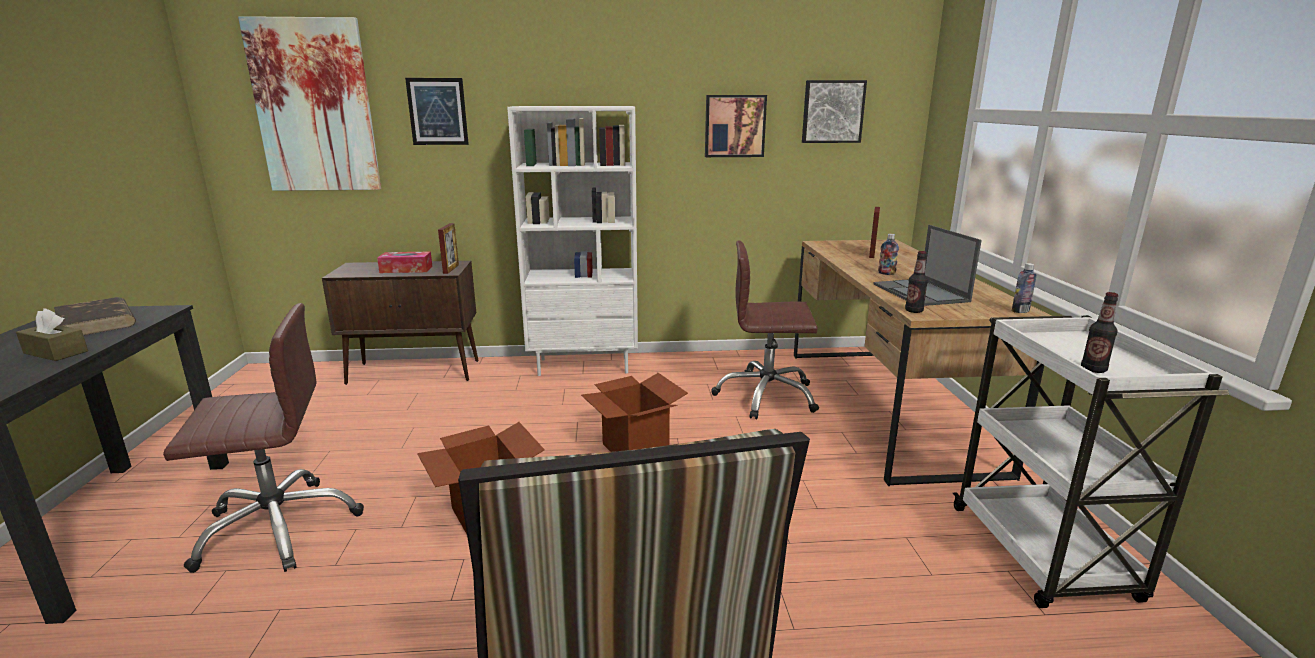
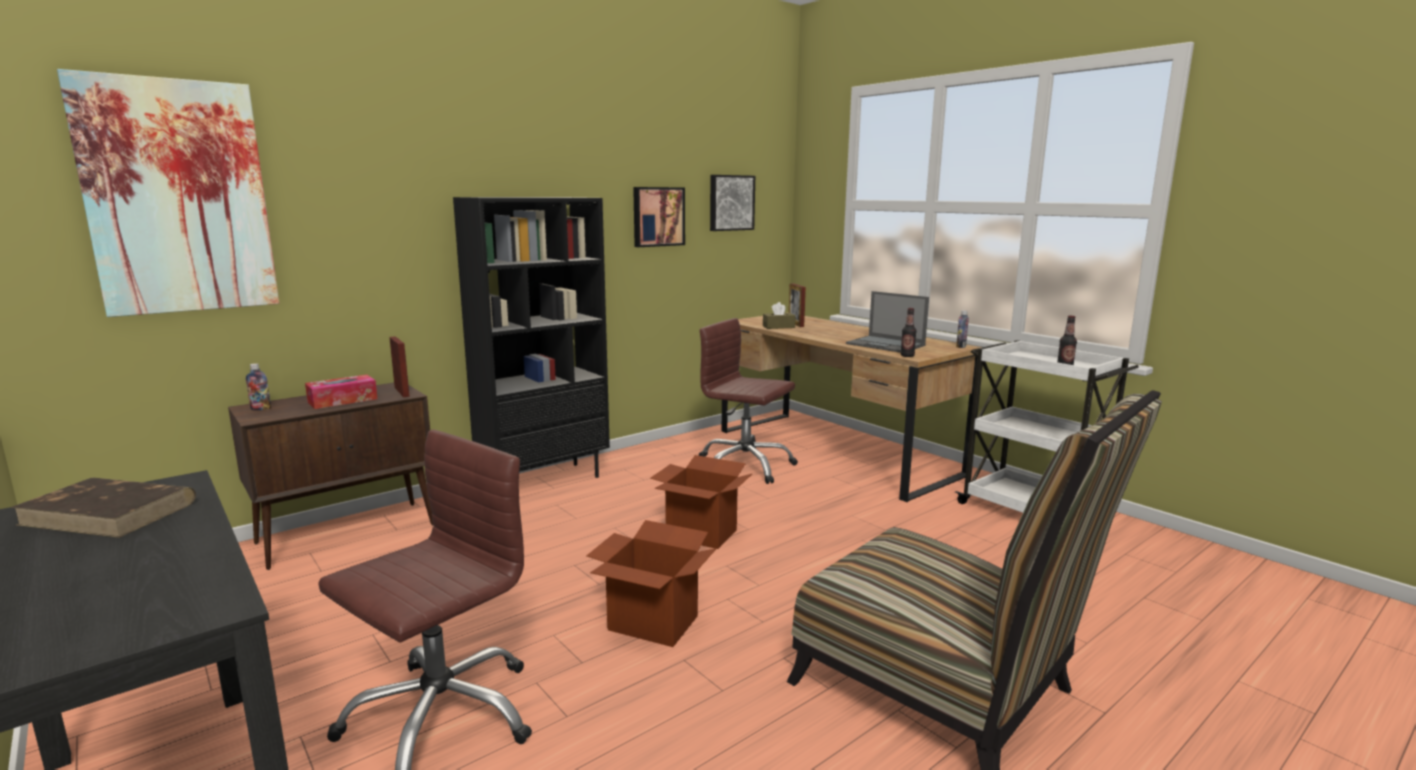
camera: 35 degrees left, 5 degrees down
(56, 352) = (165, 549): brown tissue box -> brown tissue box (778, 327)
(437, 111) = (356, 203): picture -> none
(584, 365) = (544, 481): white bookcase -> black bookcase
(766, 396) = (744, 466): brown office chair -> brown office chair turned 60 degrees clockwise
(886, 273) = (837, 336): bottle -> bottle (260, 409)

